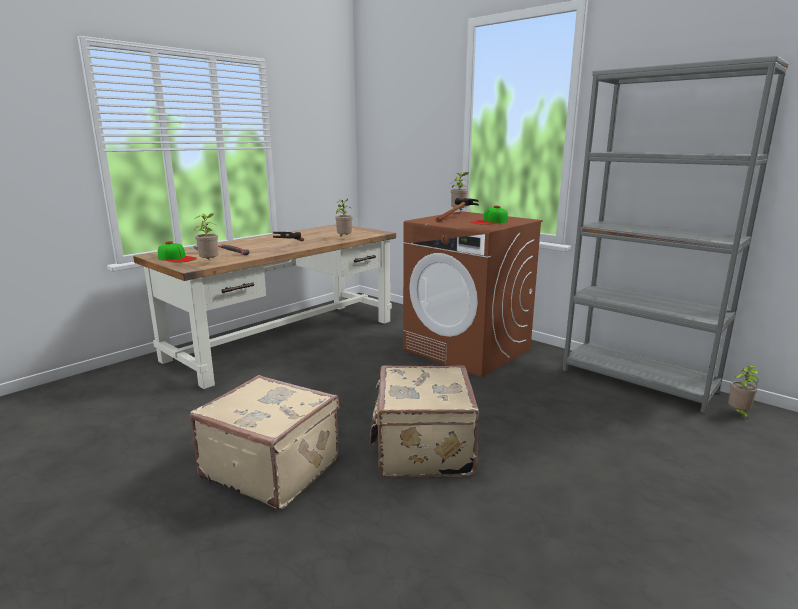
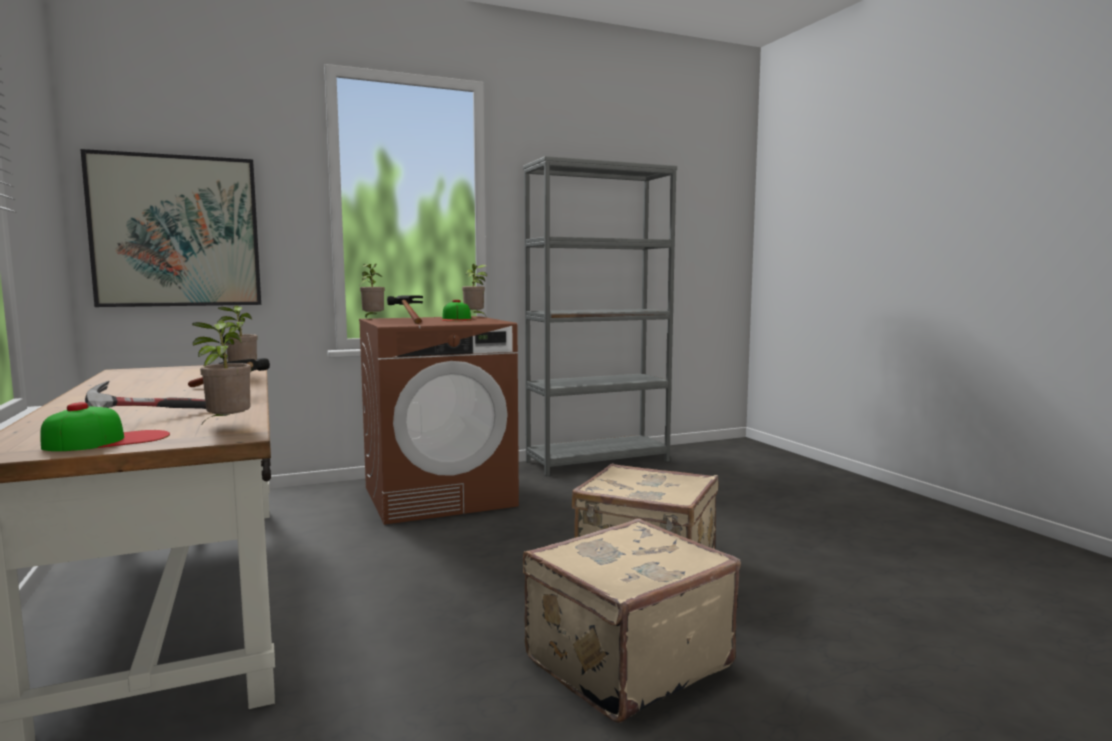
camera: 65 degrees left, 10 degrees down
(392, 147) = (176, 231): none -> picture
(738, 413) = (678, 454): potted plant -> potted plant (475, 317)

